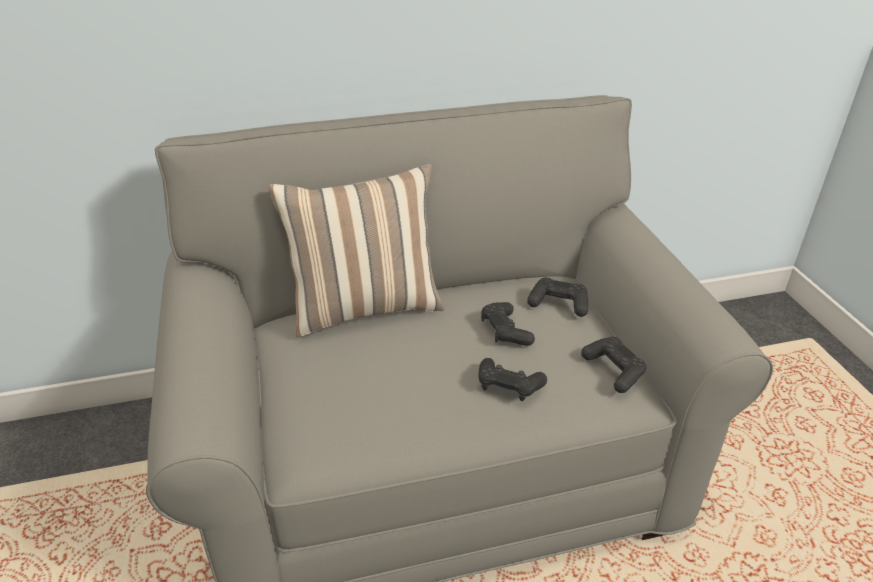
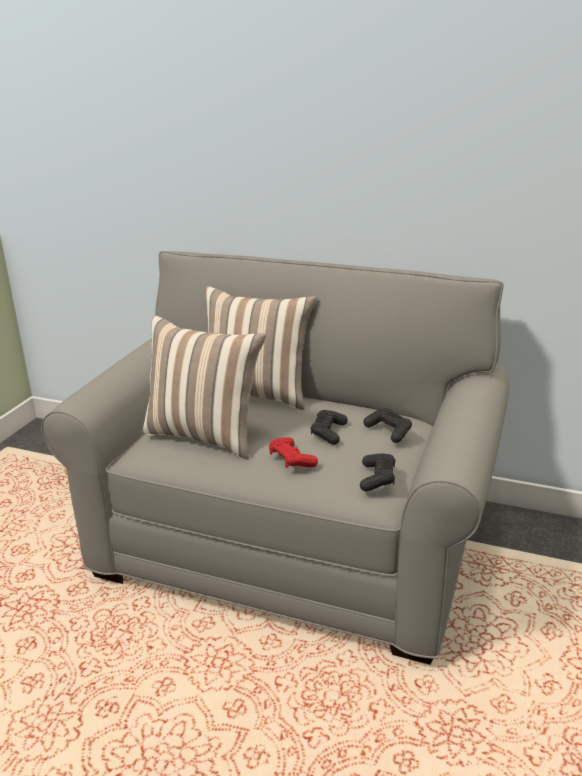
camera: 35 degrees right, 10 degrees down
(368, 395) = (205, 436): none -> pillow
(508, 386) = (291, 460): black game controller -> red game controller

